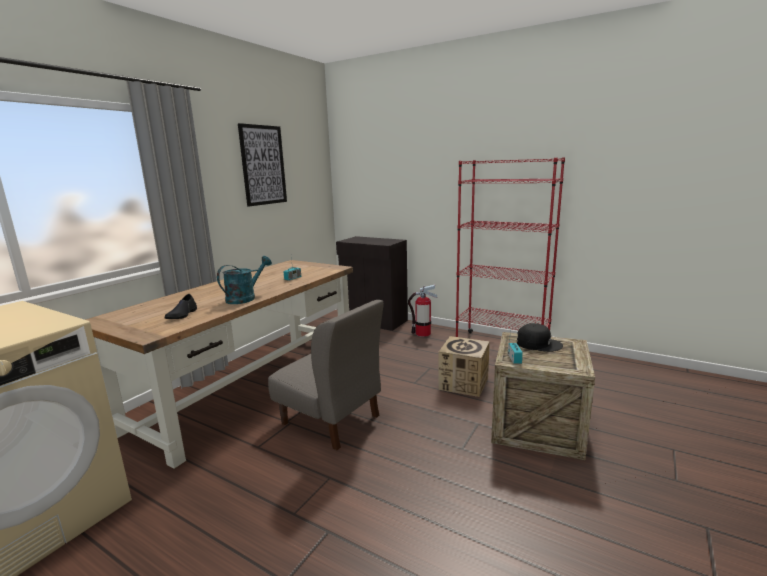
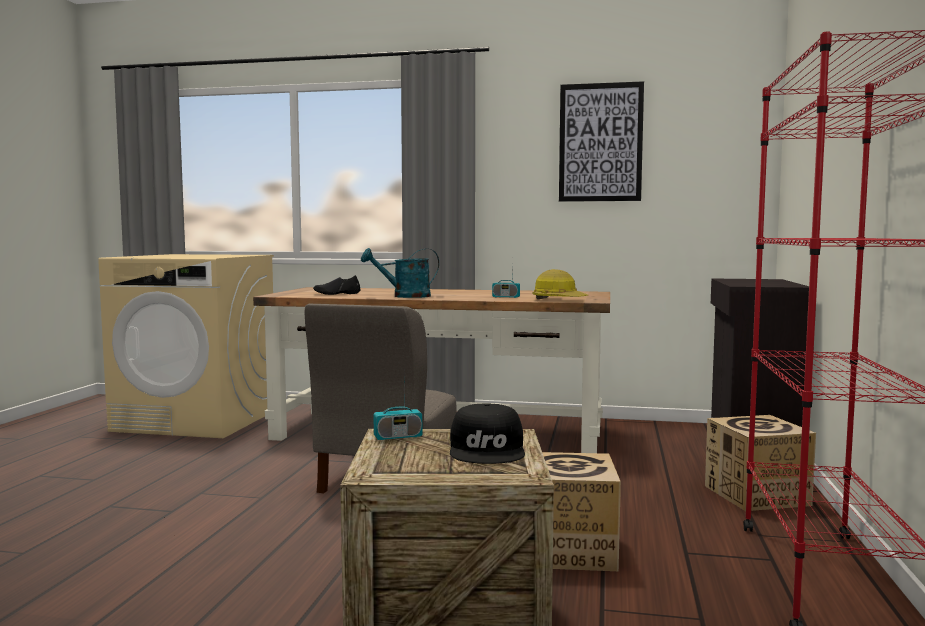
camera: 70 degrees right, 10 degrees down
(245, 298) = (405, 296): turquoise watering can -> turquoise watering can turned 150 degrees clockwise
(327, 272) = (559, 300): none -> hard hat
(423, 333) = (756, 495): fire extinguisher -> cardboard box

